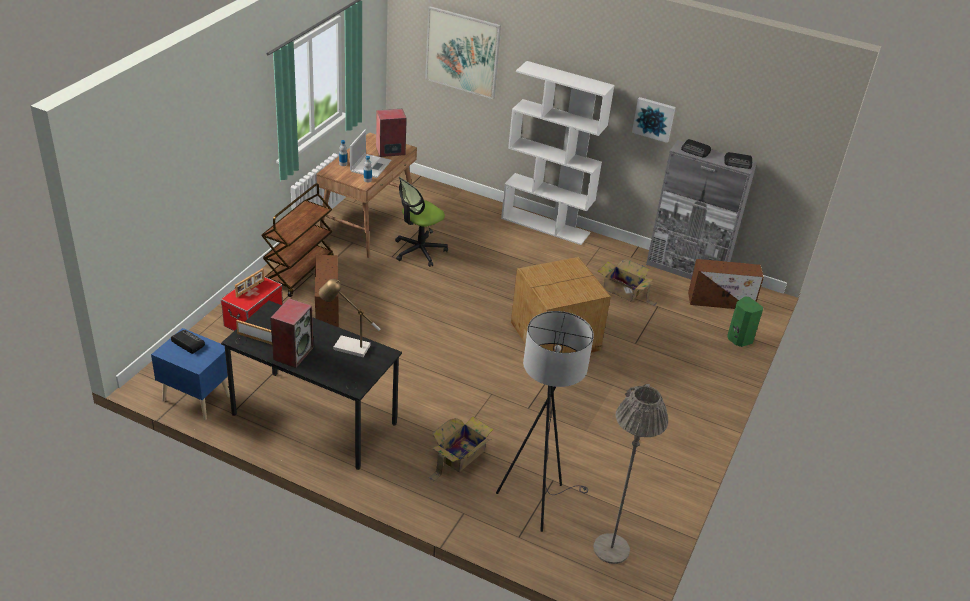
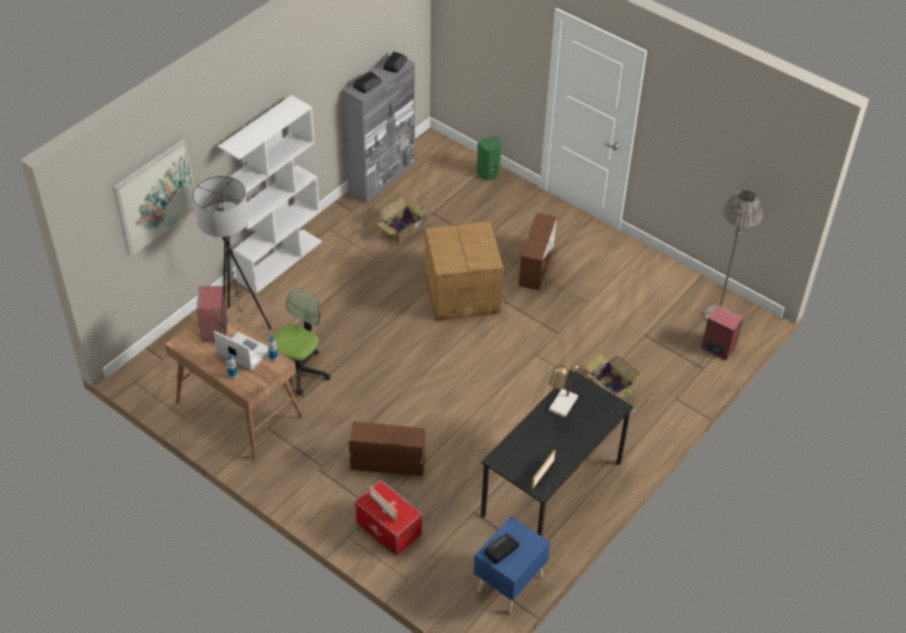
camera: 75 degrees left, 10 degrees up
(293, 353) = (566, 448): speaker -> speaker (717, 347)
(299, 272) = (313, 482): brown cart -> none
(419, 251) = (299, 372): office chair -> office chair turned 120 degrees counterclockwise
(536, 499) = (665, 349): grey floor lamp -> grey floor lamp (238, 325)
(654, 119) = (321, 92): picture -> none
(721, 301) = (433, 168): brown storage box -> brown storage box (536, 265)

